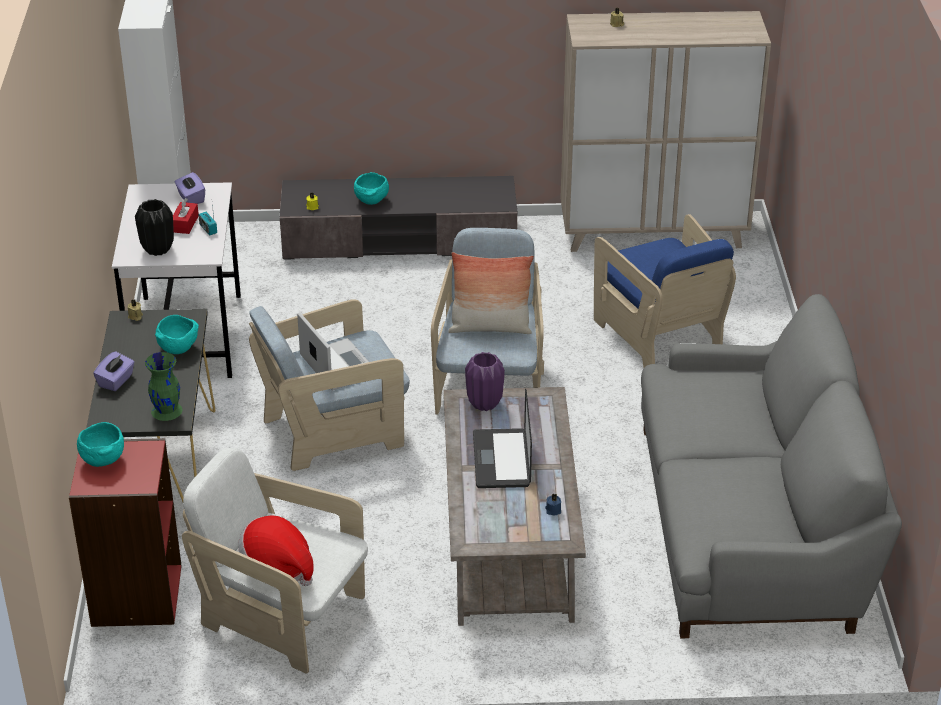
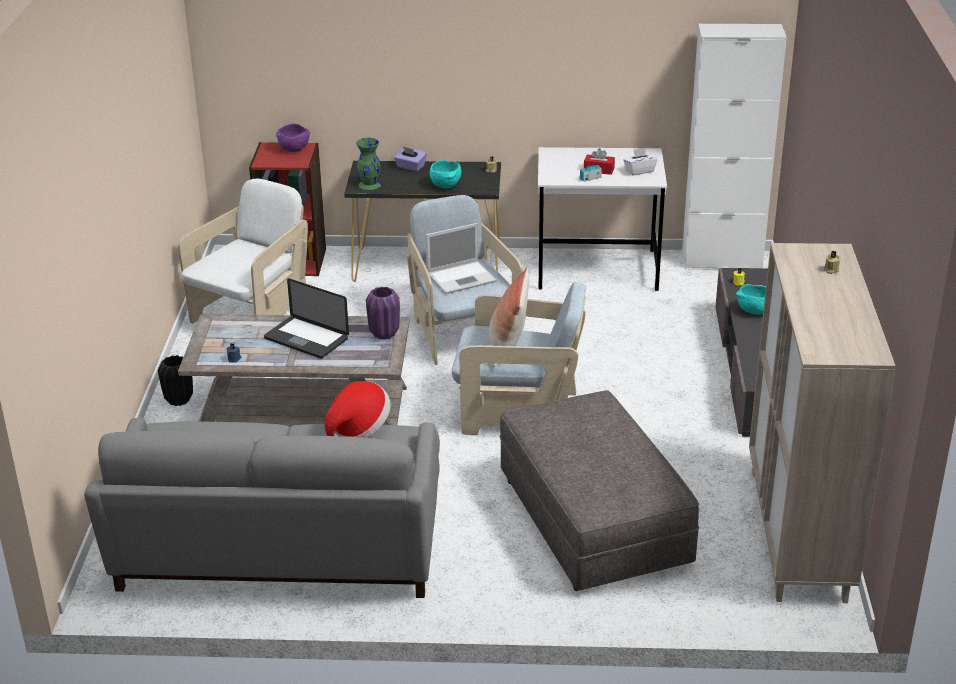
camera: 95 degrees right, 5 degrees down
(102, 459) = (294, 149): turquoise bowl -> purple bowl
(157, 250) = (560, 161): black vase -> black vase (178, 400)
(190, 198) = (639, 171): purple tissue box -> white tissue box
(277, 568) = (225, 255): hat -> hat (358, 428)
(501, 460) = (306, 339): laptop -> laptop turned 150 degrees counterclockwise
(660, 336) = (592, 520): blue armchair -> grey ottoman

